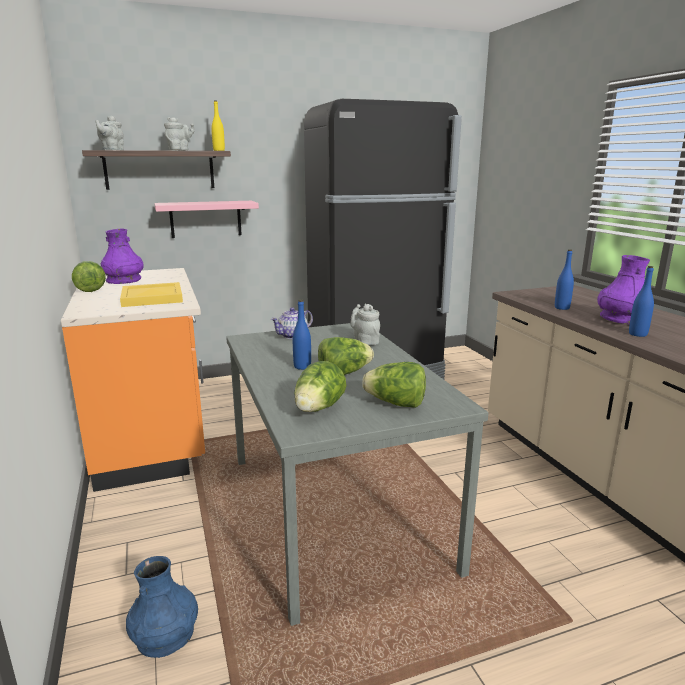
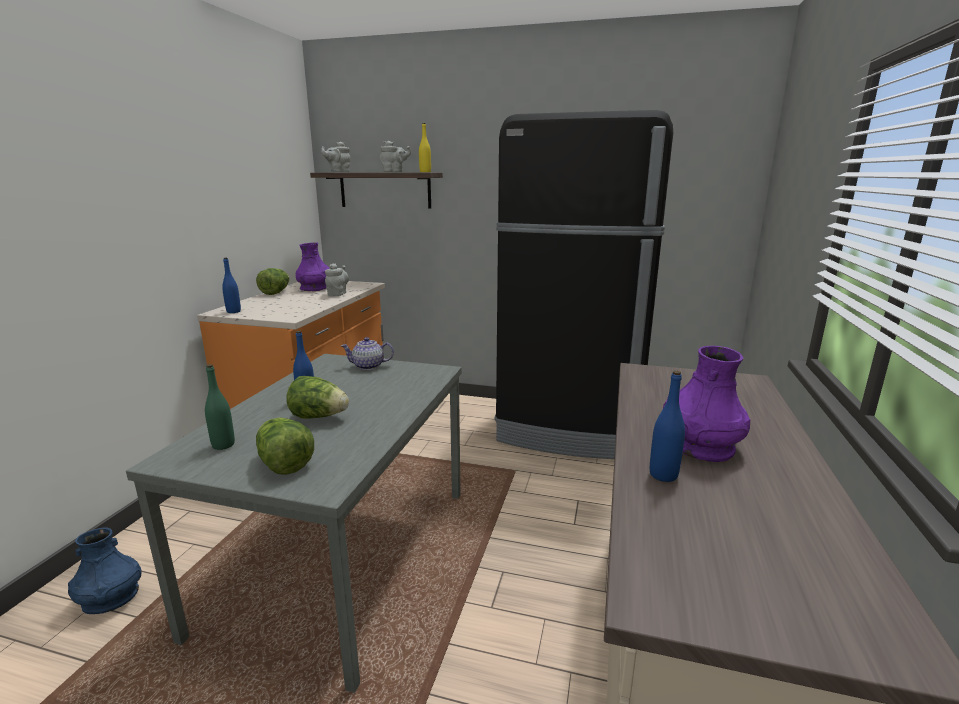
camera: 35 degrees right, 0 degrees up
(151, 298) = (289, 307): yellow tray -> none
(205, 219) = (422, 238): pink shelf -> none
(318, 409) = (223, 445): lettuce -> green bottle
(365, 341) = (412, 388): grey teapot -> grey teapot (338, 294)
(562, 308) = (654, 405): blue bottle -> blue bottle (233, 311)

